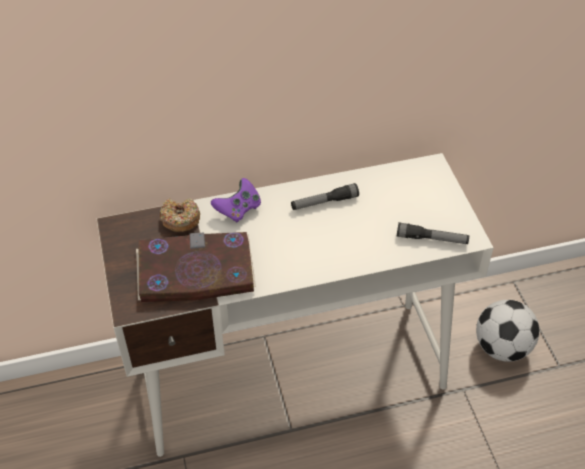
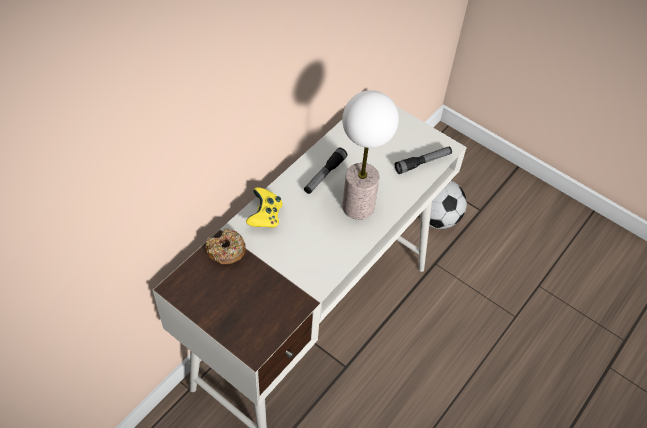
camera: 40 degrees left, 5 degrees up
(195, 271) = (278, 287): book -> none
(238, 209) = (265, 216): purple game controller -> yellow game controller
(329, 244) = (357, 207): none -> table lamp

